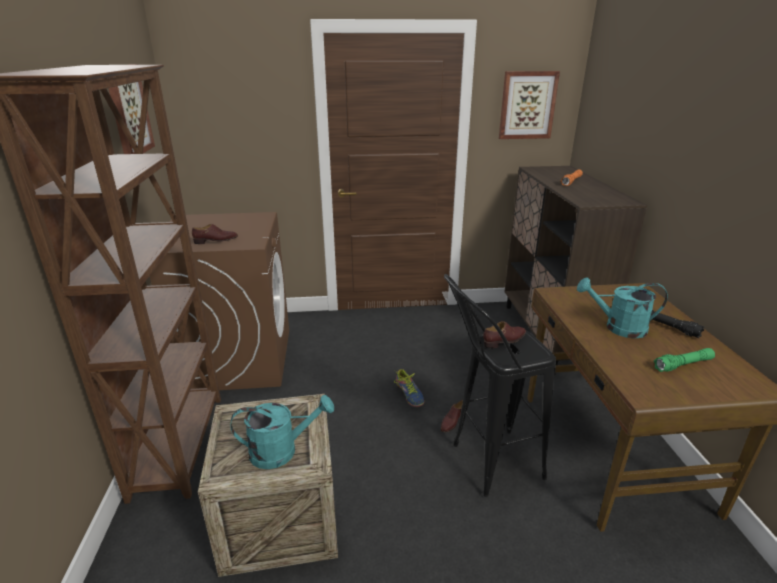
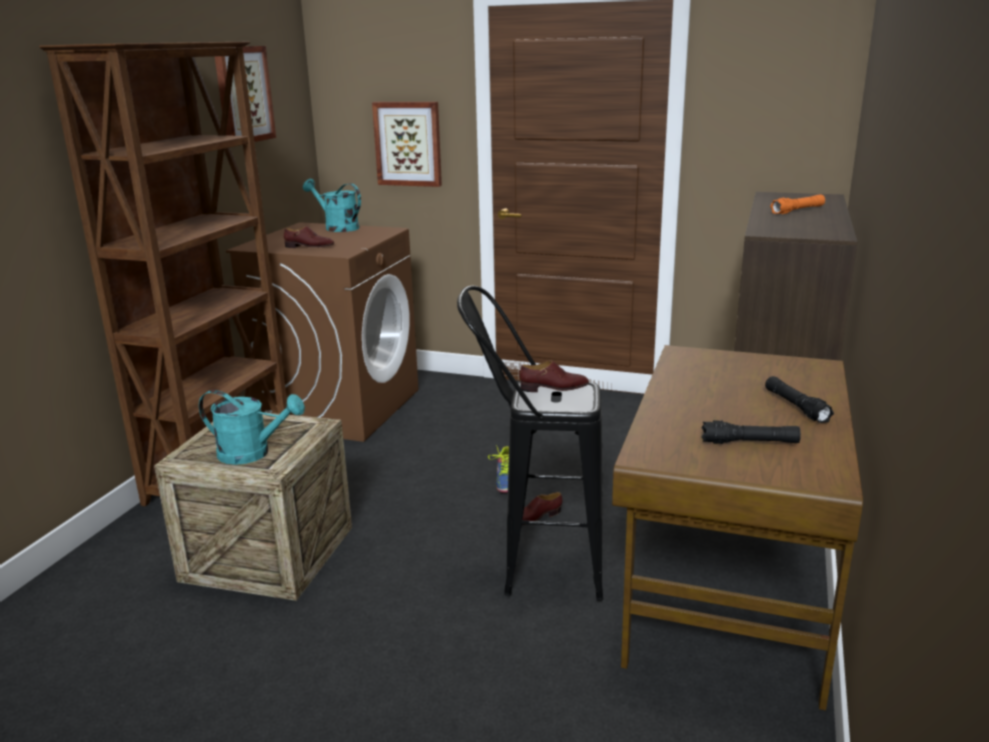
camera: 25 degrees right, 5 degrees down
(527, 105) = (772, 100): picture -> picture (408, 144)
(618, 328) = (717, 396): turquoise watering can -> turquoise watering can (337, 227)
(683, 365) = (749, 442): green flashlight -> black flashlight

